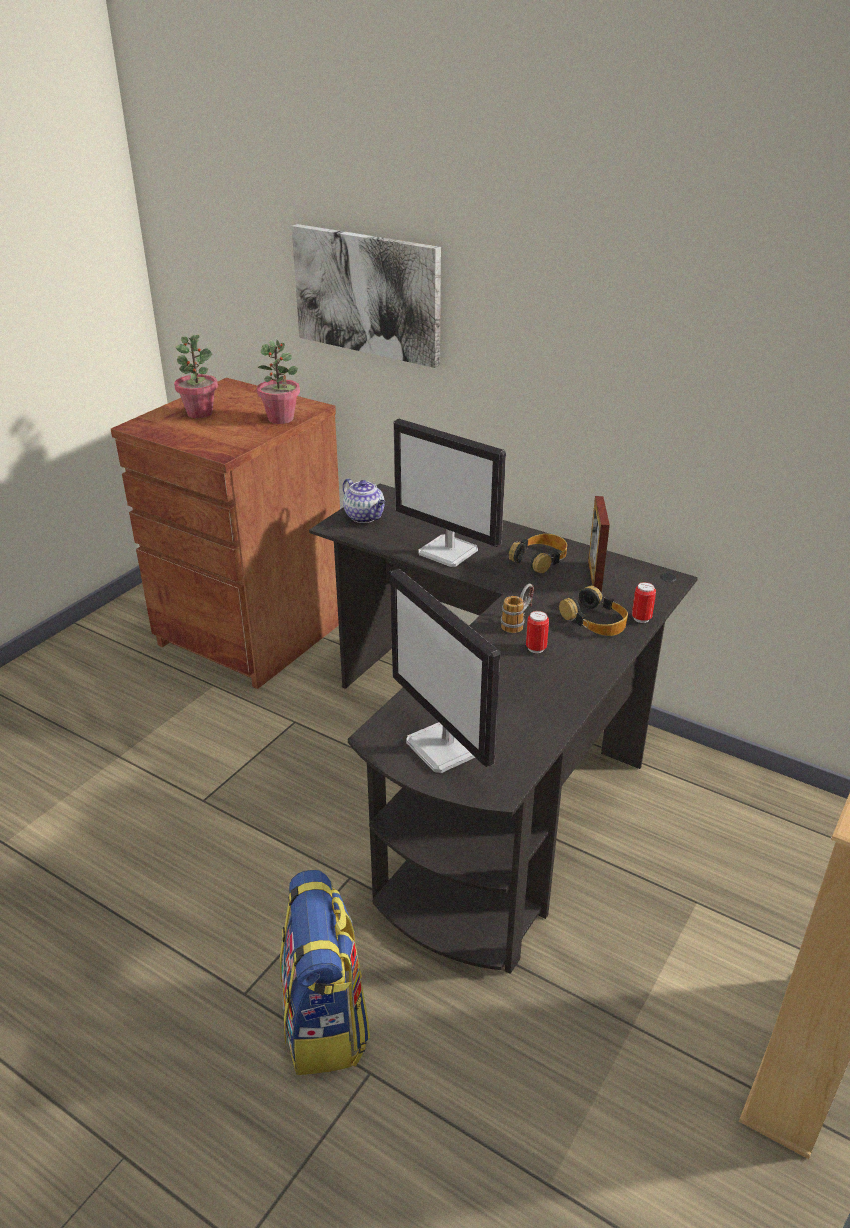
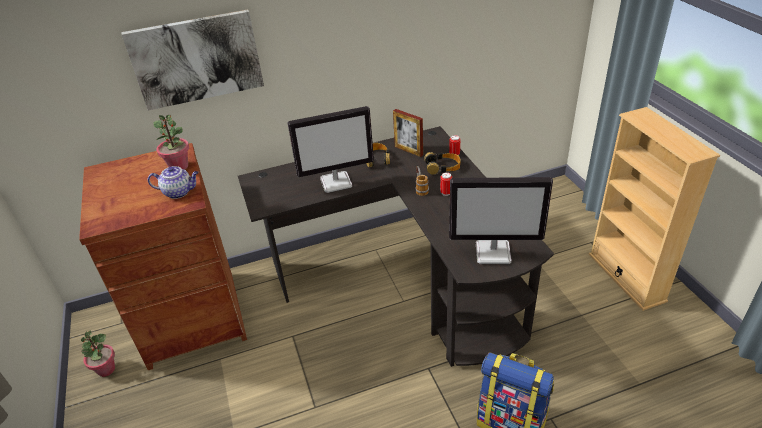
camera: 50 degrees left, 5 degrees up
(200, 413) = (120, 194): potted plant -> potted plant (106, 369)
(365, 517) = (266, 195): teapot -> teapot (179, 192)

